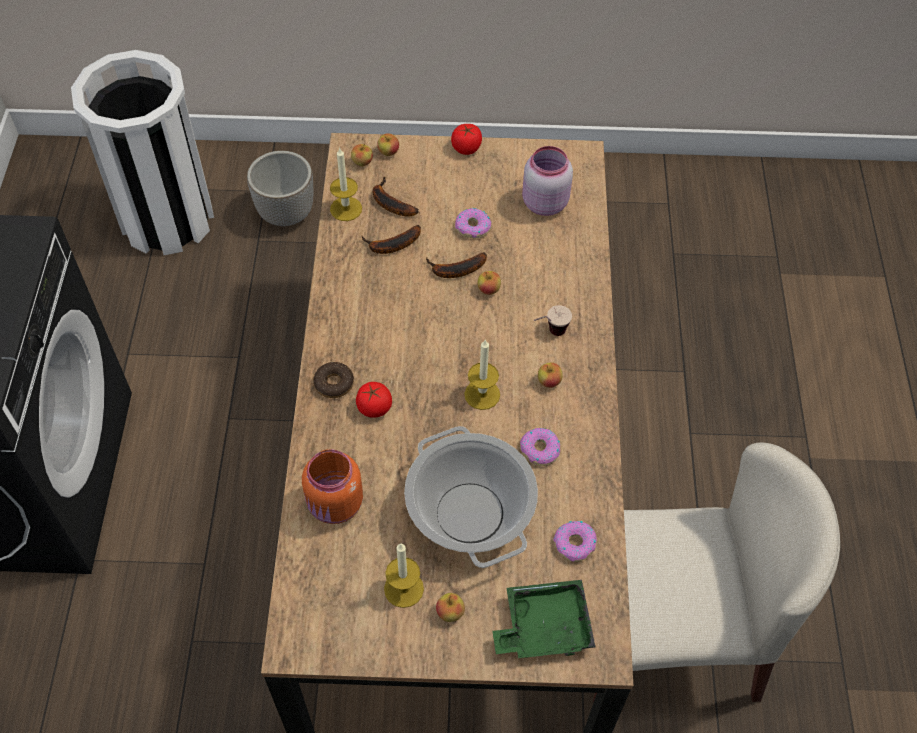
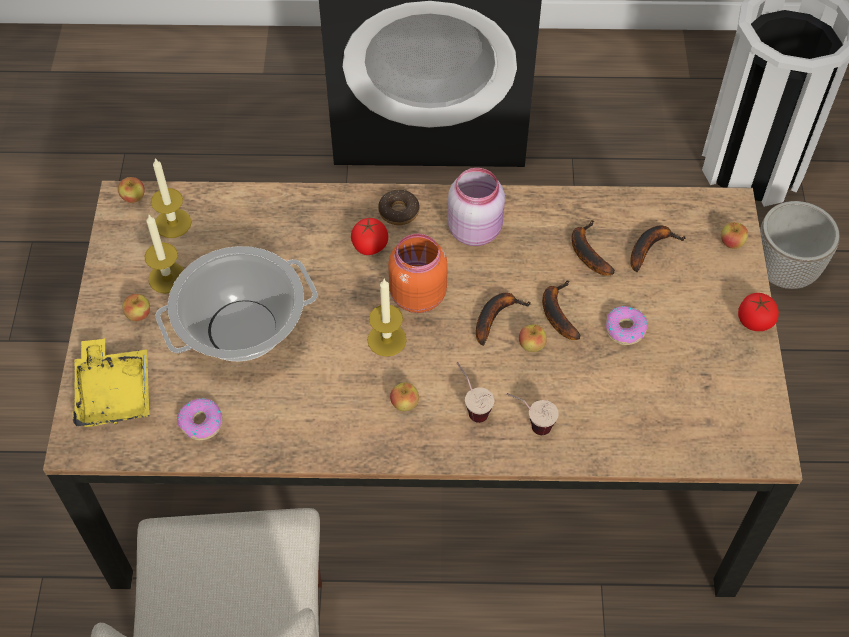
camera: 90 degrees right, 0 degrees up
(335, 505) = (259, 221): orange jar -> orange jar (416, 295)
(346, 209) = (635, 208): candle -> candle (173, 223)
(362, 162) = (710, 219): apple -> apple (133, 197)
(458, 313) = (495, 316): none -> banana
(540, 450) = (315, 393): donut -> none
(543, 202) = (676, 404): pink jar -> pink jar (475, 229)
(544, 626) = (114, 392): green tray -> yellow tray
(565, 295) = (529, 424): none -> cup

